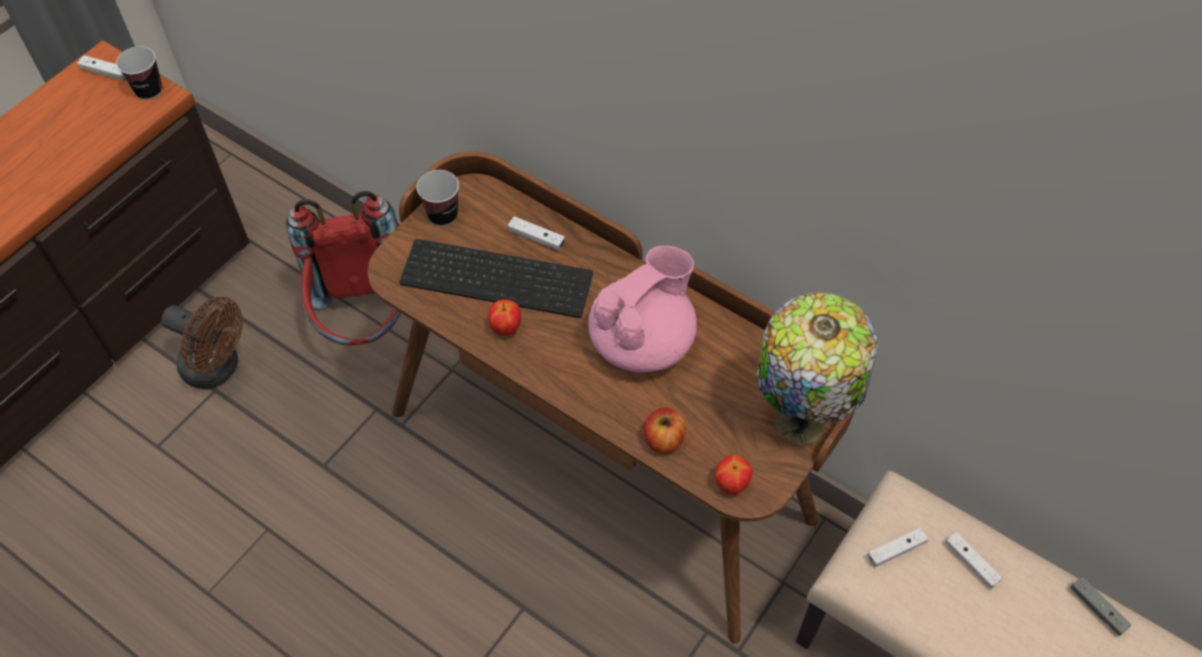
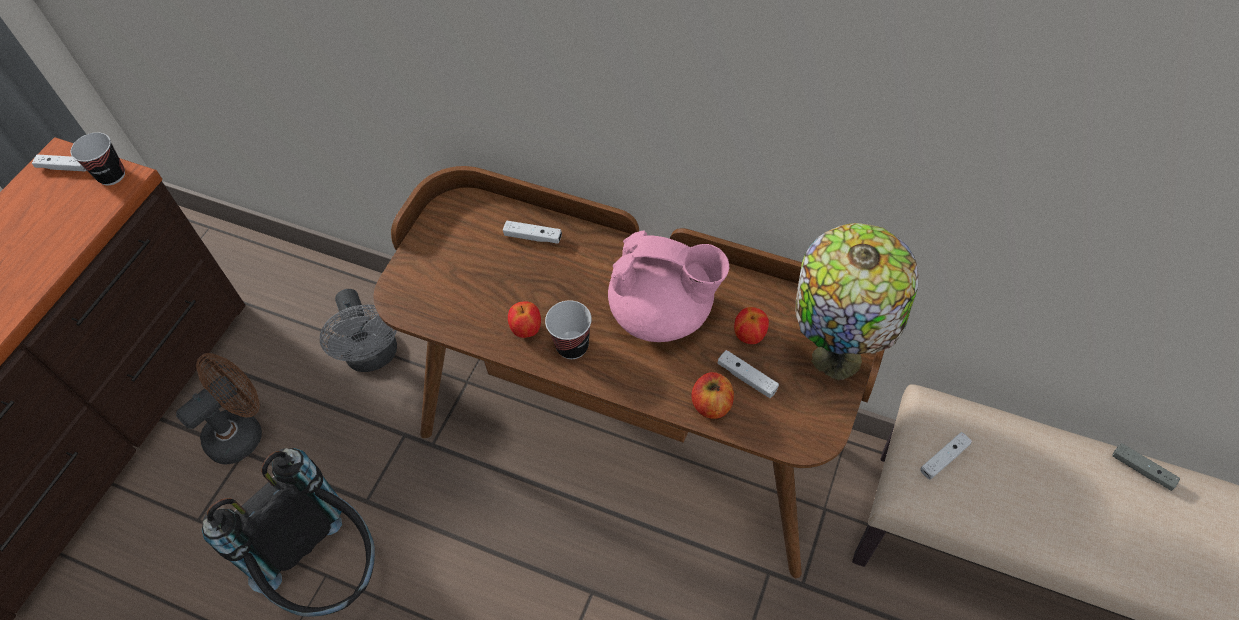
camera: 10 degrees left, 0 degrees up
(218, 368) = (242, 431): brown fan -> brown fan turned 60 degrees counterclockwise
(272, 526) = (330, 572): none -> black backpack
(364, 323) = (373, 357): red backpack -> grey fan
(442, 215) = (435, 234): cup -> cup (572, 346)
(499, 276) = (506, 281): keyboard -> none
(643, 341) = (663, 313): pink teapot -> pink teapot turned 75 degrees clockwise
(731, 484) = (790, 433): apple -> apple (749, 336)
(971, 563) = (1015, 454): white game controller -> white game controller (747, 378)

